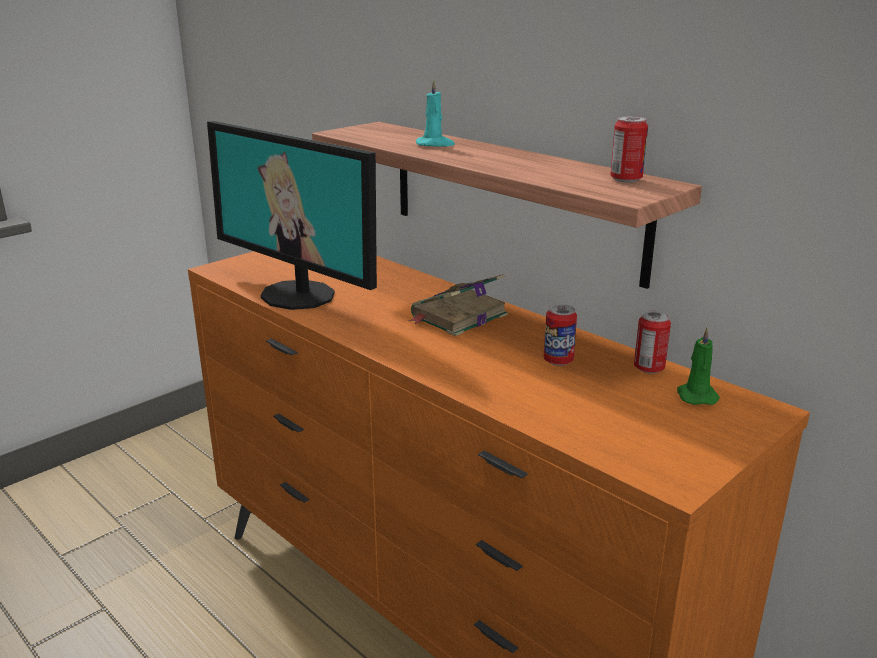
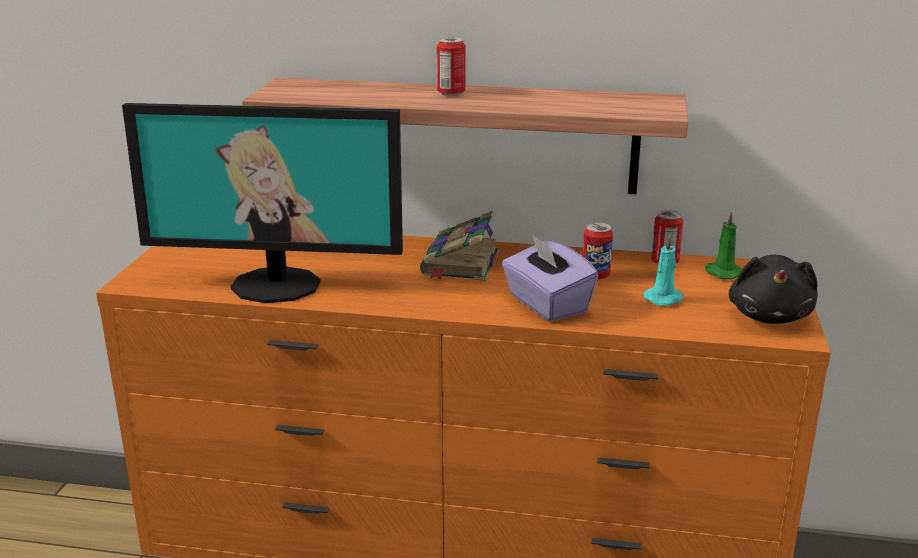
camera: 35 degrees left, 0 degrees up
(435, 144) = (400, 93): turquoise candle -> turquoise candle (664, 299)
(473, 371) = (546, 304): none -> purple tissue box
(626, 179) = (628, 99): can -> can (451, 93)
(679, 454) = (770, 316): none -> black plush toy

